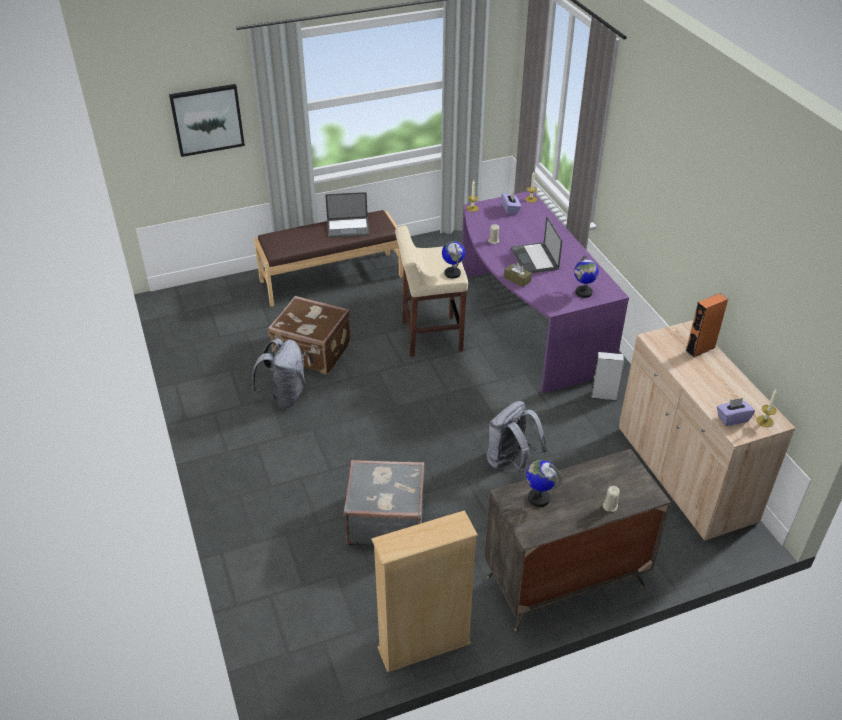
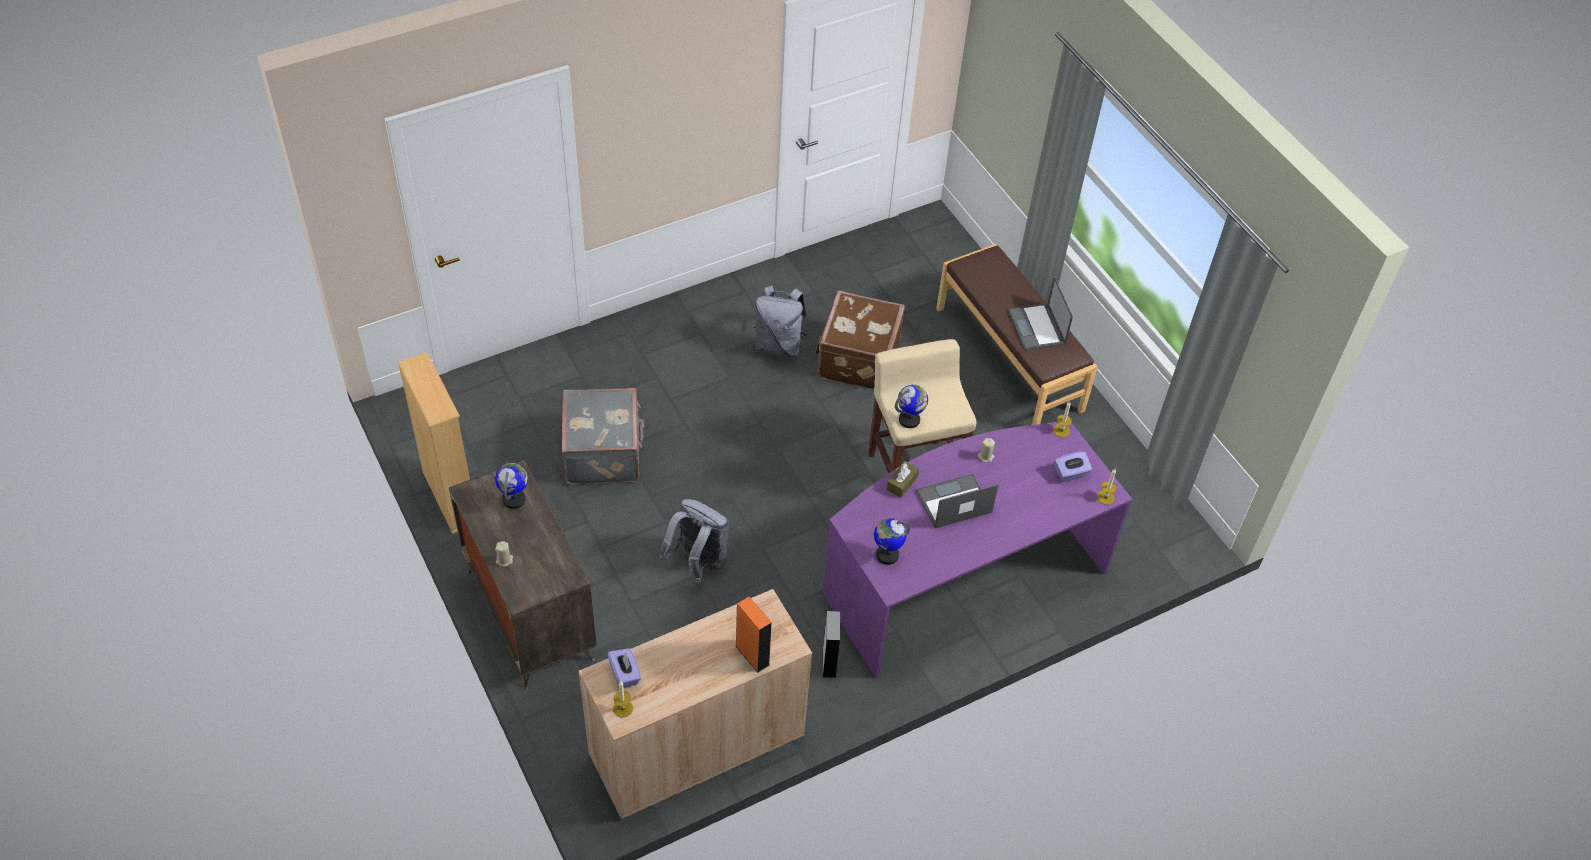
camera: 80 degrees right, 10 degrees up
(207, 119) = (1024, 95): picture -> none

